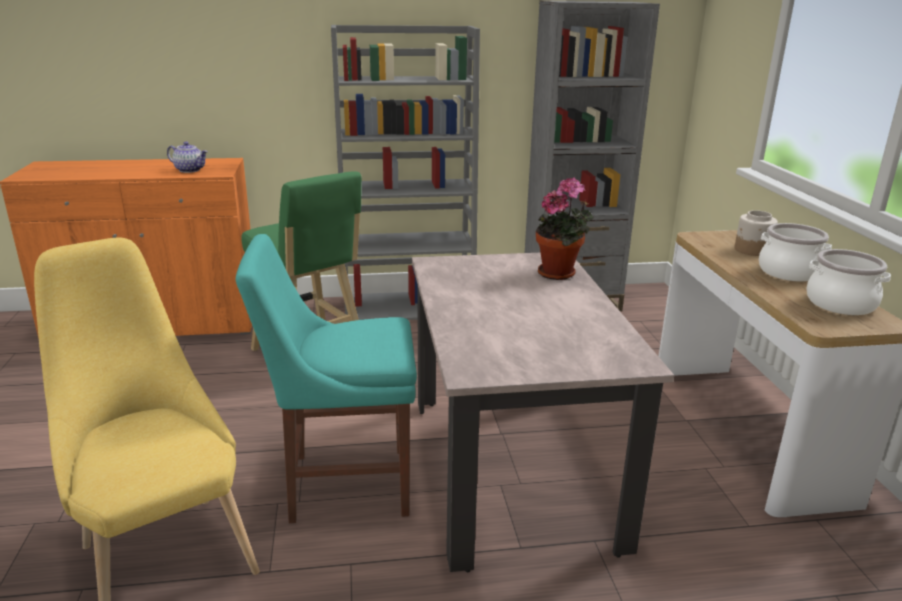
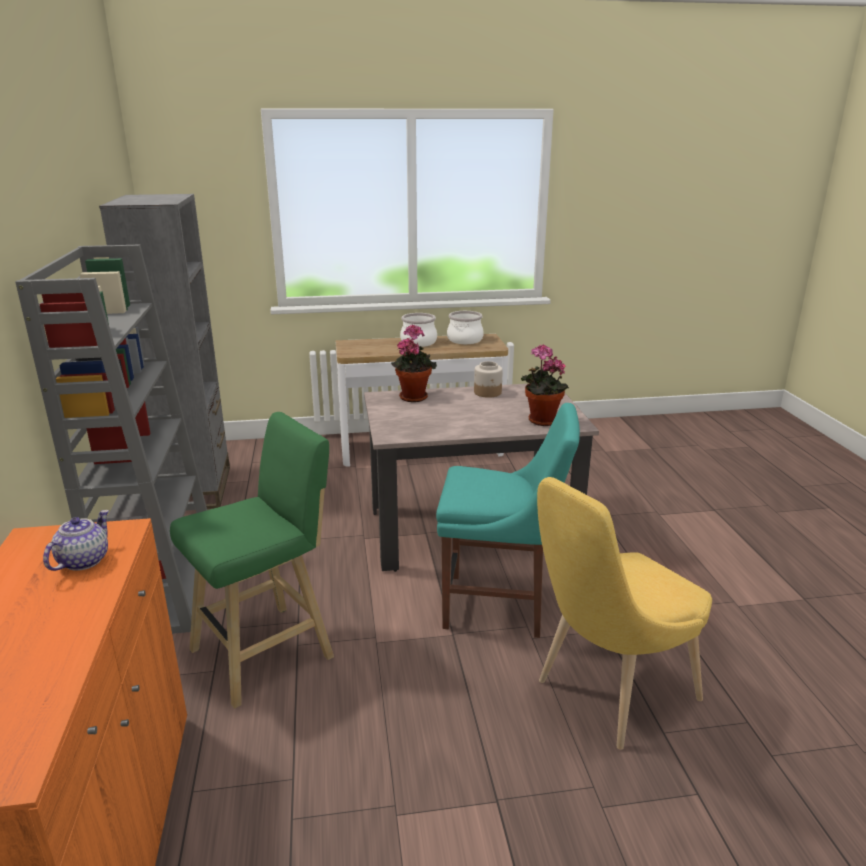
camera: 90 degrees left, 0 degrees up
(342, 483) = (500, 606): turquoise chair -> turquoise chair turned 75 degrees counterclockwise
(481, 346) = (540, 421): none -> potted plant
(752, 250) = (379, 344): jar -> jar (488, 392)

